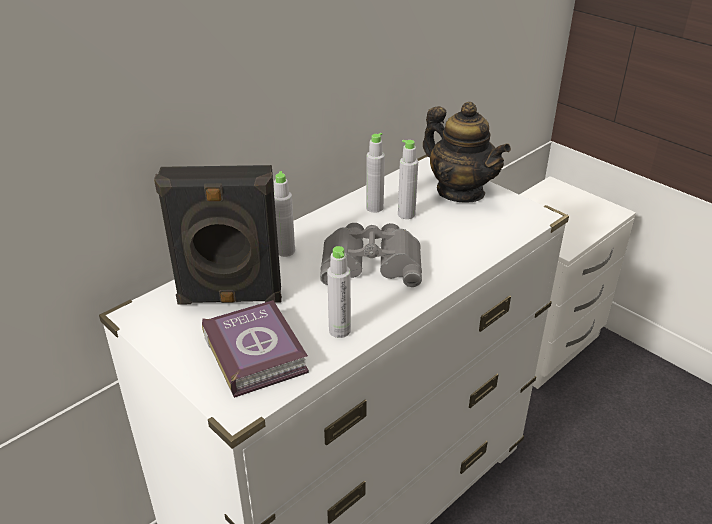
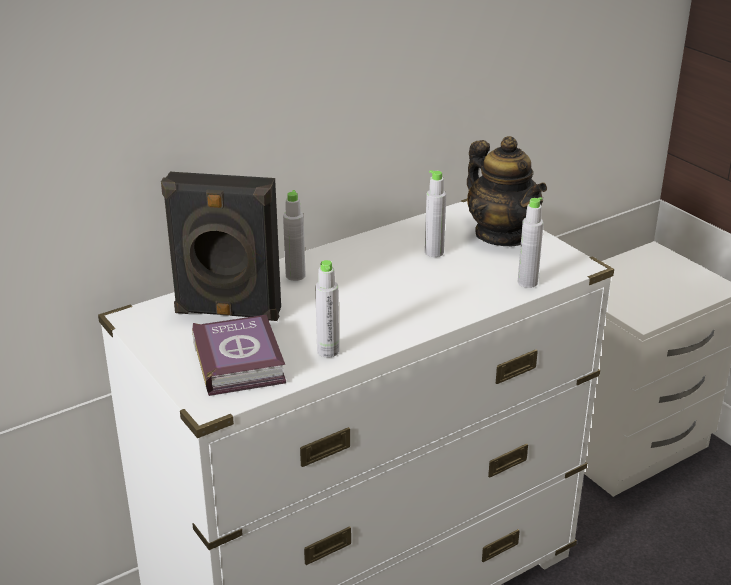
camera: 10 degrees right, 5 degrees down
(372, 262) = (381, 293): grey binoculars -> none
(374, 208) = (402, 243): grey bottle -> grey bottle (527, 282)

